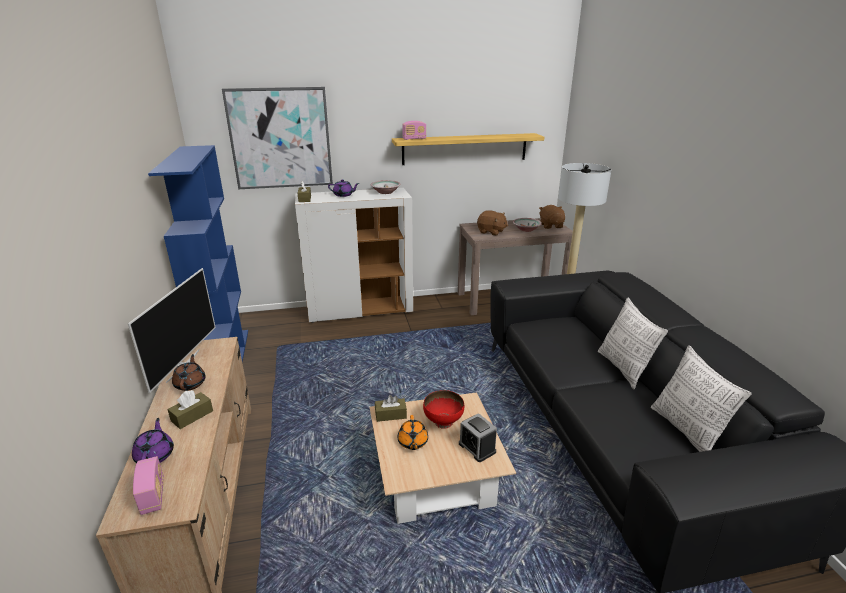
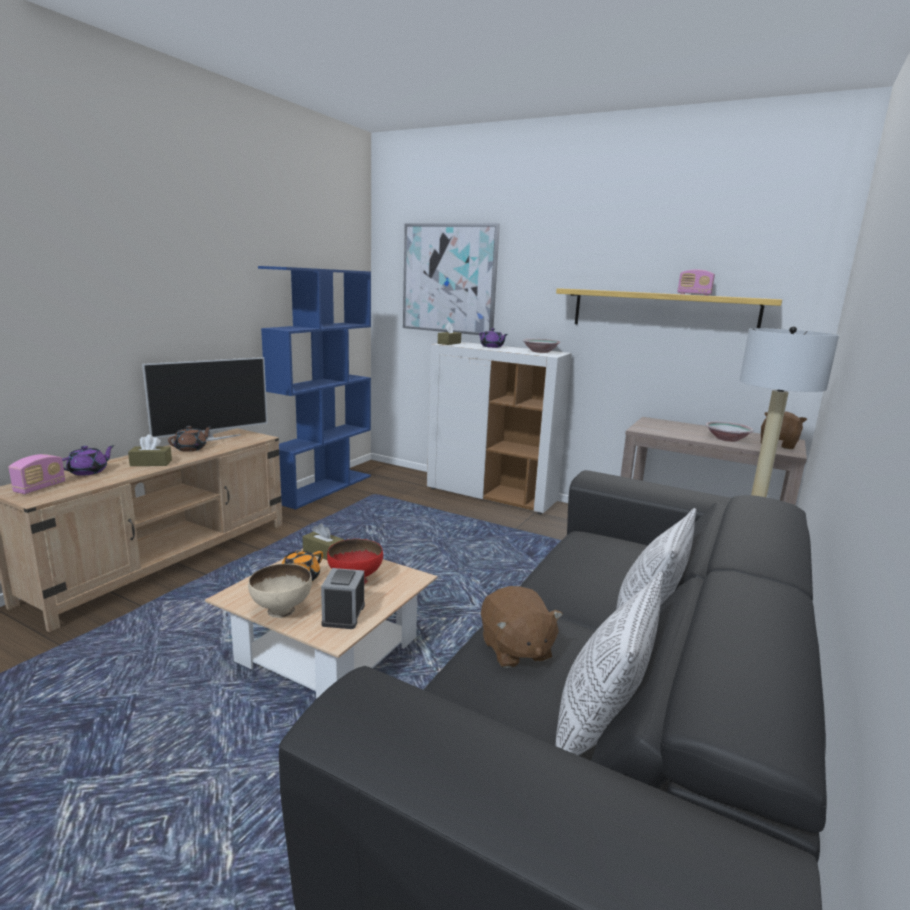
camera: 40 degrees right, 10 degrees down
(414, 139) = (587, 289): radio -> radio (694, 294)
(442, 468) = (282, 610): none -> beige bowl
(491, 232) = (668, 429): brown plush toy -> brown plush toy (515, 650)

